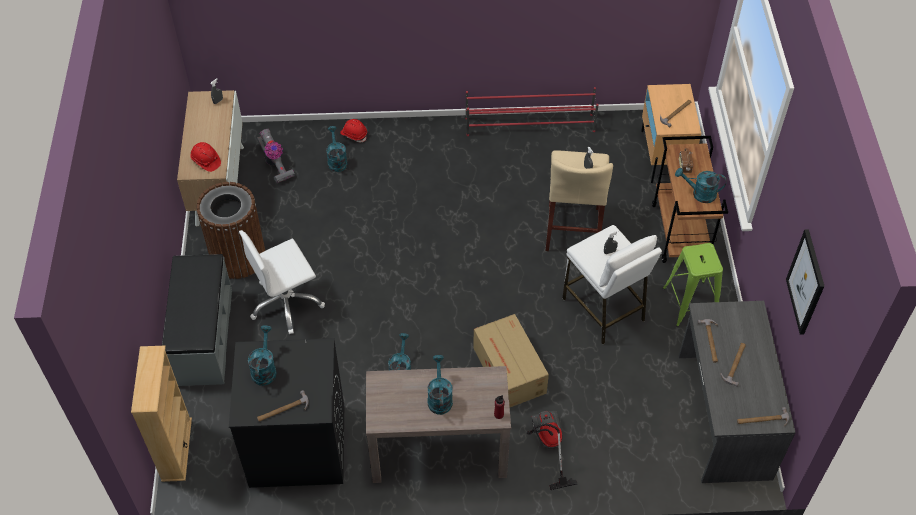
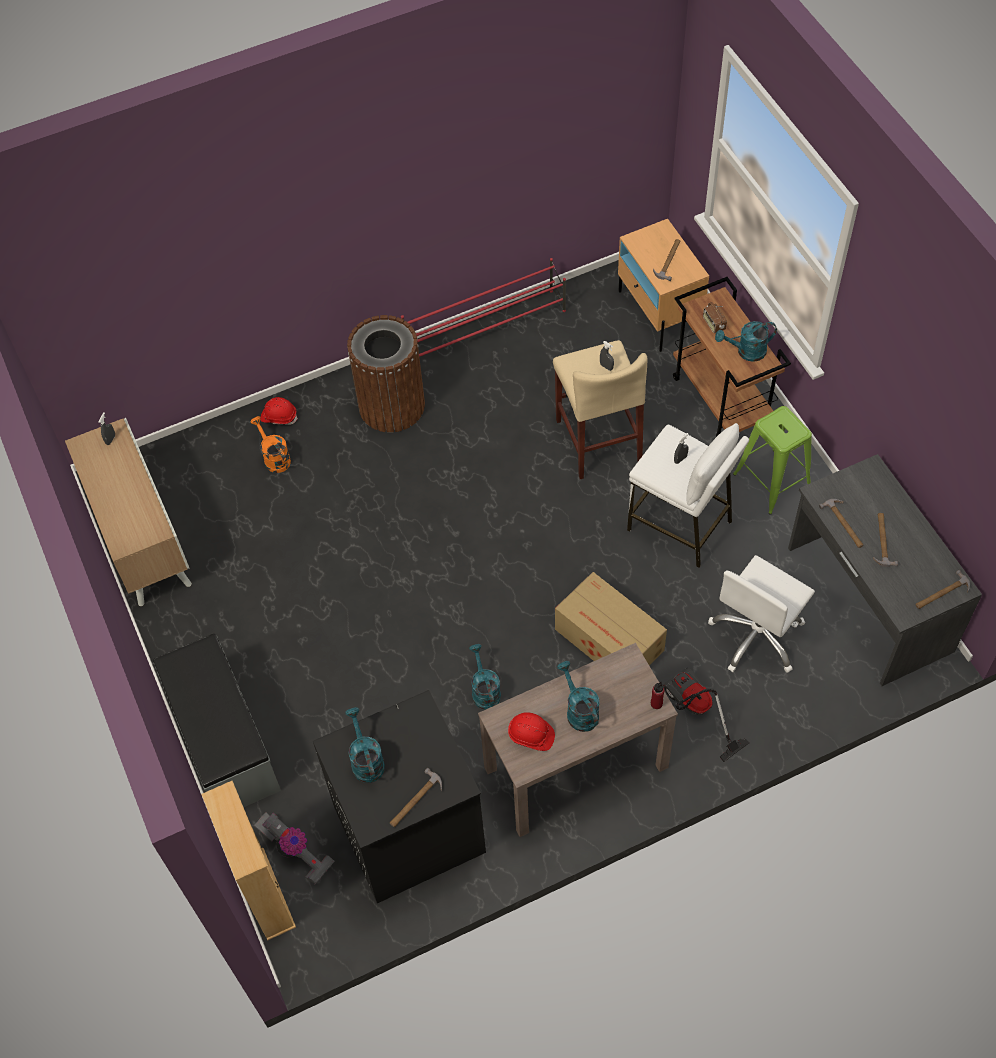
camera: 20 degrees left, 5 degrees up
(206, 161) = (137, 523): red hard hat -> red hard hat (531, 736)
(238, 256) = (215, 625): brown trash can -> brown trash can (391, 405)
(275, 164) = (200, 490): vacuum cleaner -> vacuum cleaner (295, 852)
(286, 303) = (305, 661): white office chair -> white office chair (757, 636)
(336, 160) = (274, 457): turquoise watering can -> orange watering can
(806, 282) = (949, 424): picture -> none

